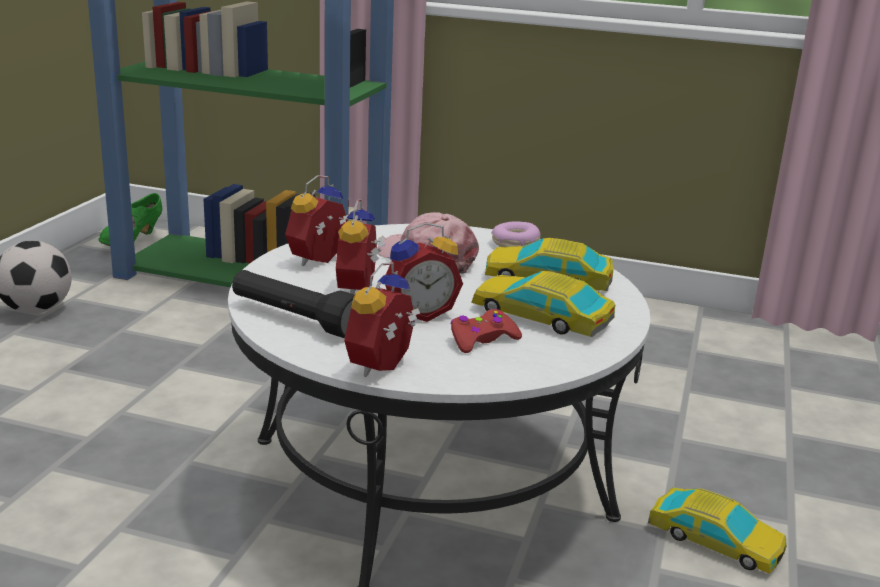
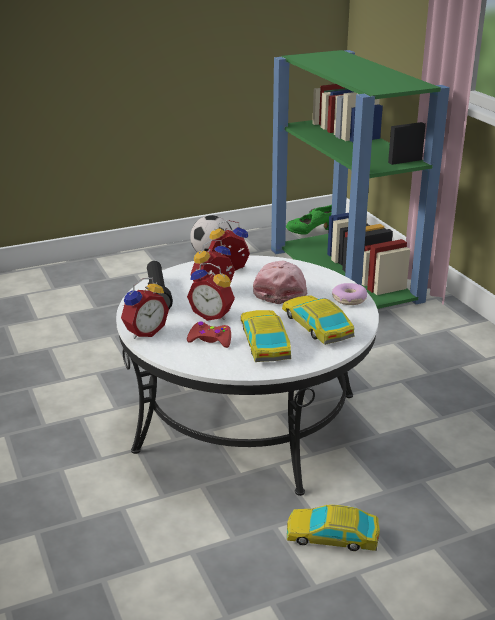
camera: 50 degrees right, 5 degrees up
(385, 367) = (144, 332): alarm clock -> alarm clock turned 150 degrees clockwise
(715, 540) = (332, 536): toy car -> toy car turned 105 degrees clockwise

